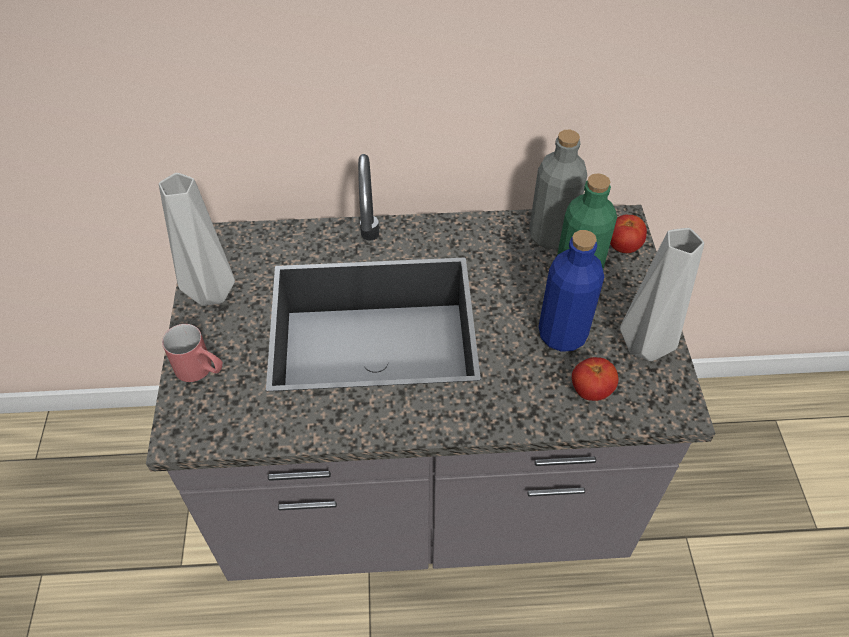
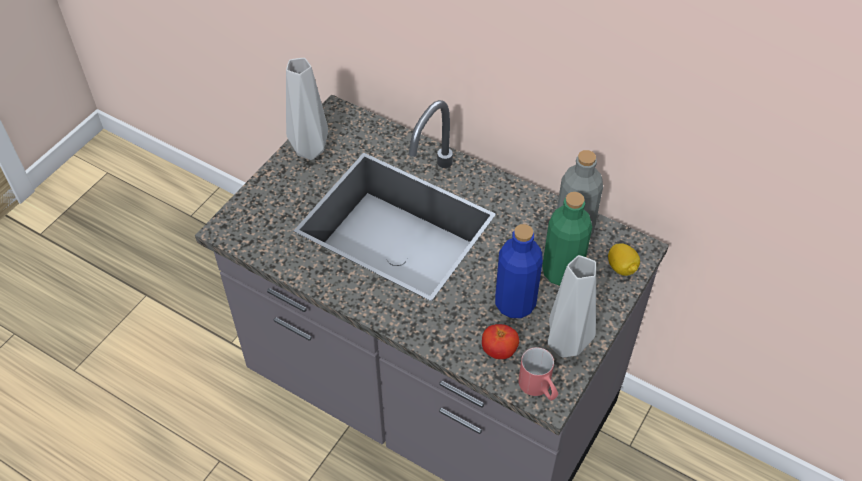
camera: 35 degrees right, 0 degrees up
(201, 370) = (266, 197): red mug -> red mug (539, 389)
(623, 246) = (621, 268): tomato -> lemon

